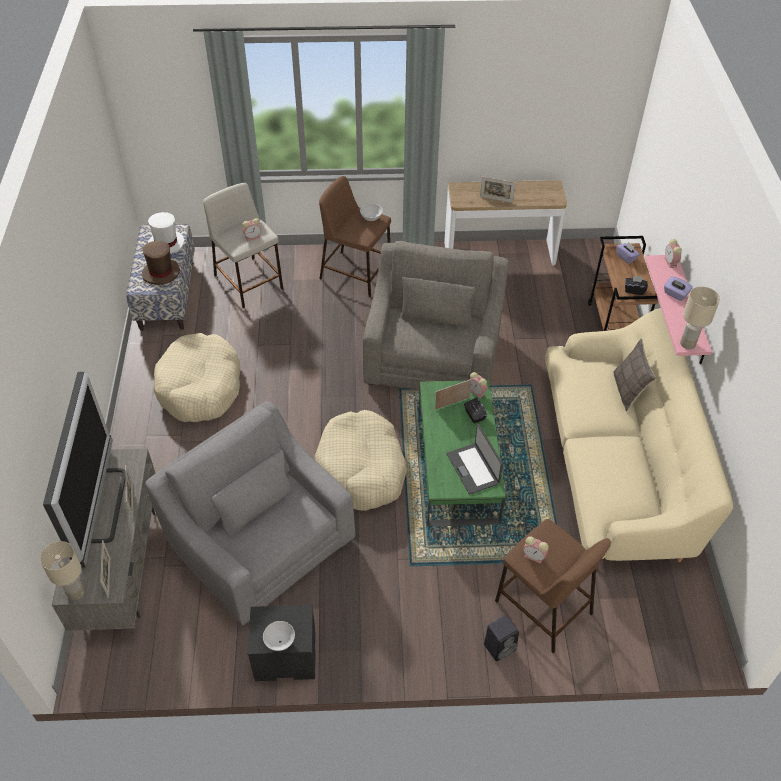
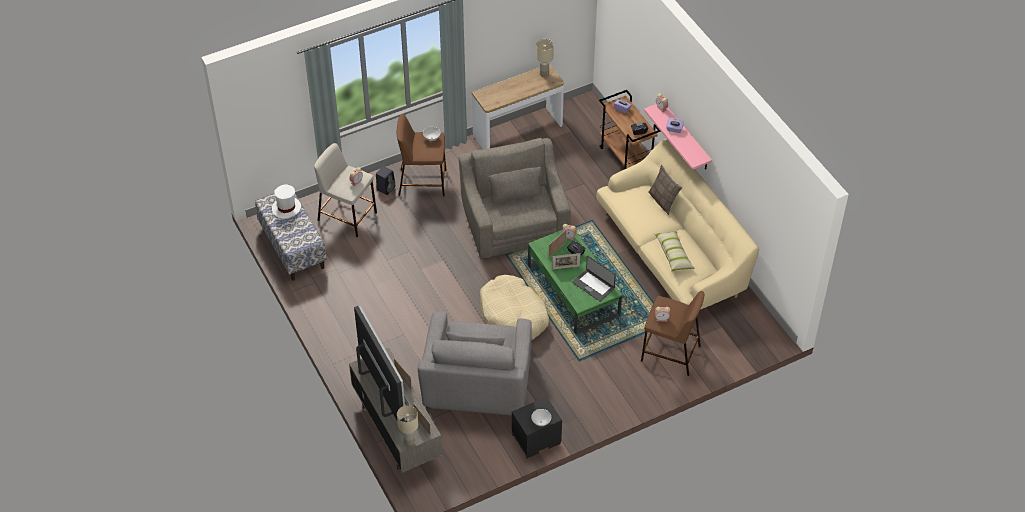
camera: 25 degrees left, 0 degrees up
(161, 273) = (300, 231): brown hat -> none
(200, 387) = (367, 303): beige dog bed -> none
(260, 542) = (477, 383): grey armchair -> grey armchair turned 105 degrees counterclockwise
(496, 199) = (513, 94): picture frame -> picture frame (566, 267)
(500, 646) = (657, 384): black speaker -> black speaker (386, 188)
(606, 467) = (673, 254): none -> pillow
(687, 344) = (695, 160): beige table lamp -> beige table lamp (544, 74)

